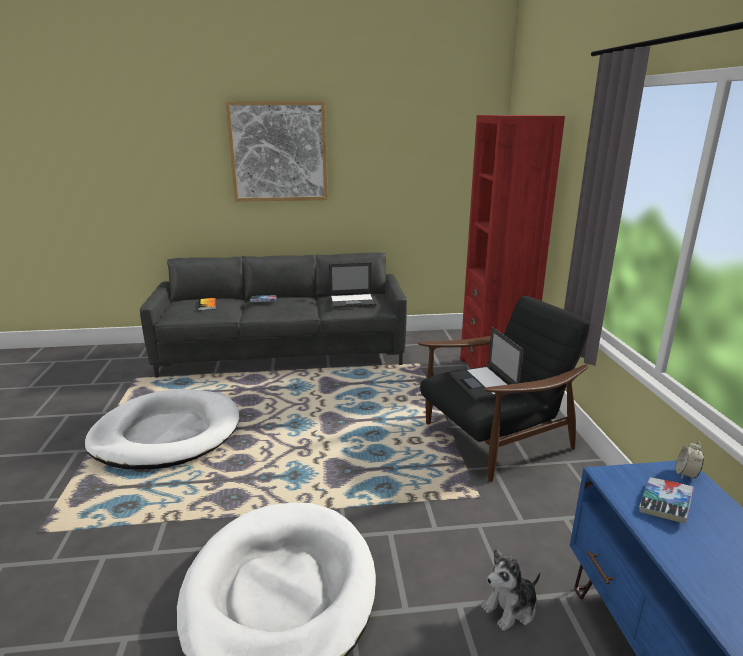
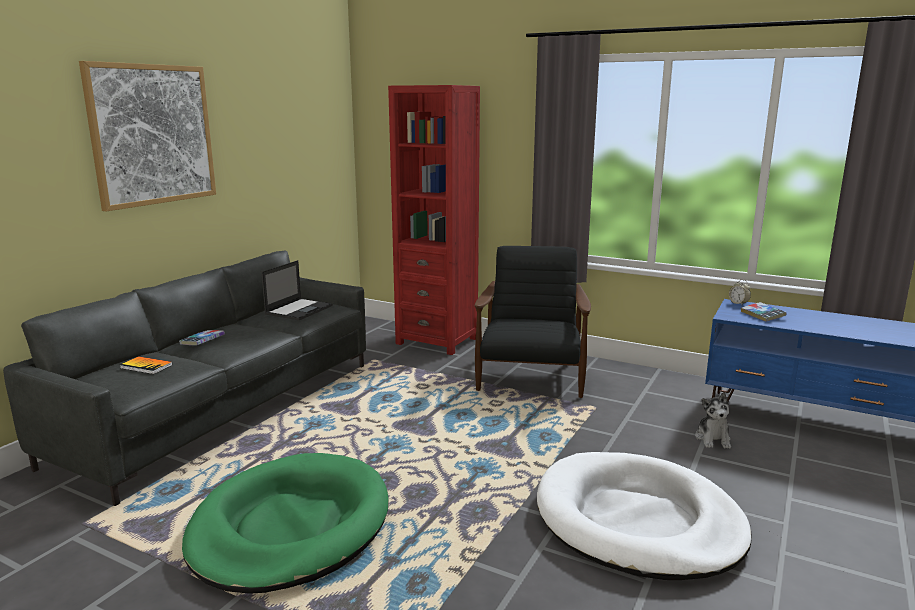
camera: 55 degrees left, 5 degrees down
(166, 434) = (290, 527): white dog bed -> green dog bed
(484, 383) = (533, 323): laptop -> none

